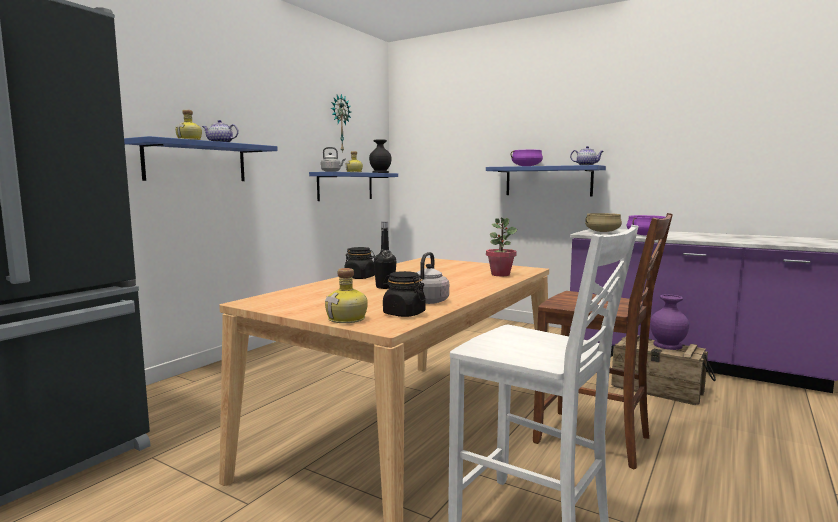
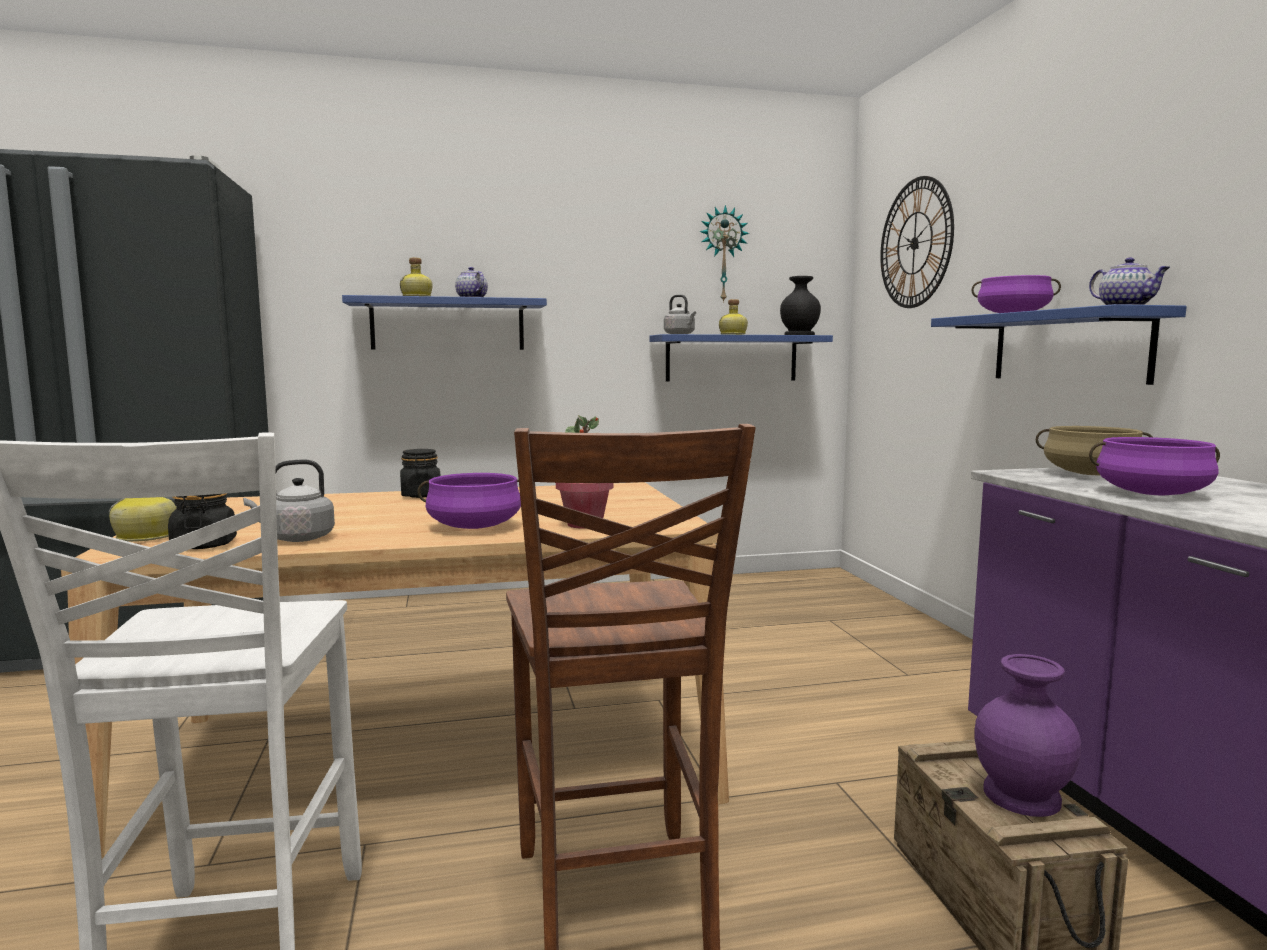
camera: 45 degrees right, 0 degrees up
(385, 287) = (372, 511): black bottle -> none
(443, 127) = (915, 243): none -> wall clock
(467, 283) = (475, 526): none -> purple cooking pot

